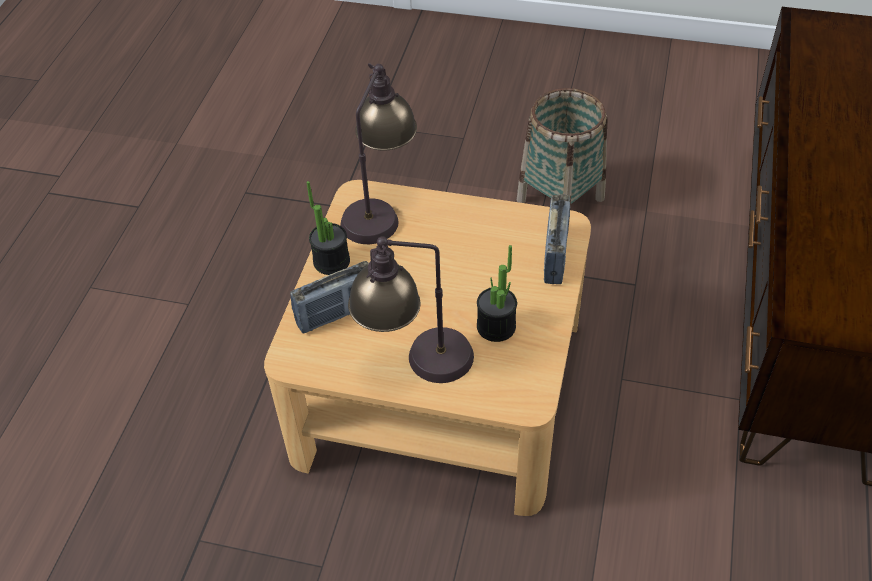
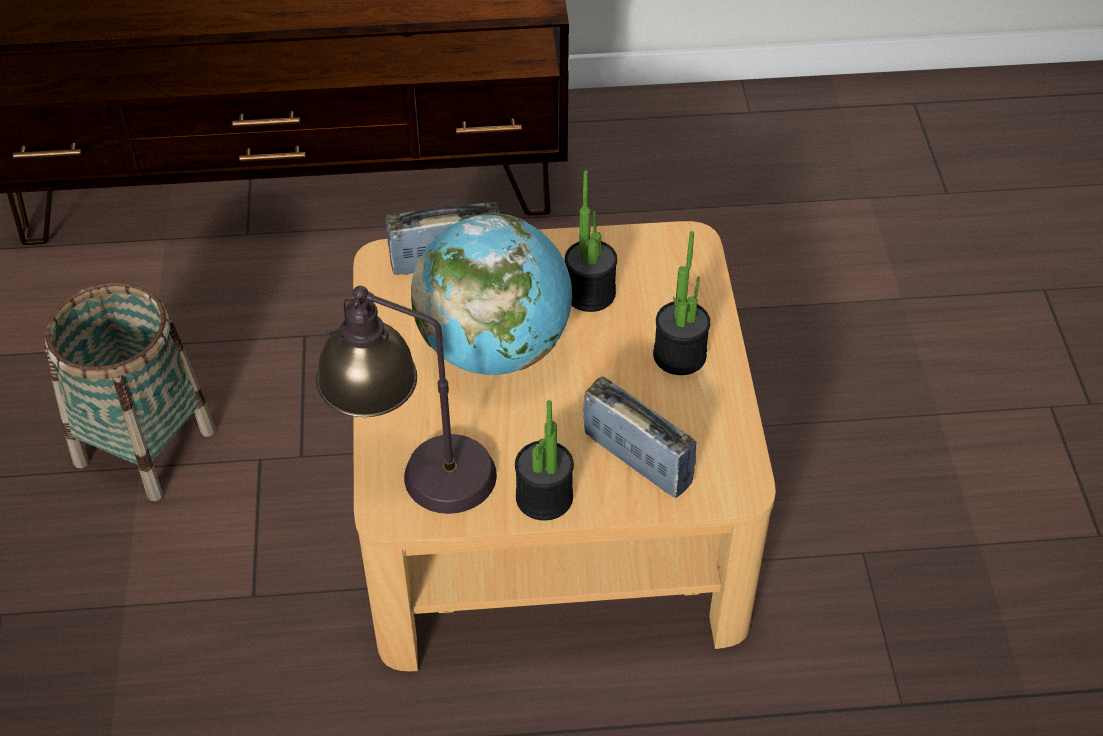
camera: 110 degrees left, 0 degrees up
(415, 362) = (679, 355): table lamp -> potted plant
(463, 264) = (495, 348): none -> globe

